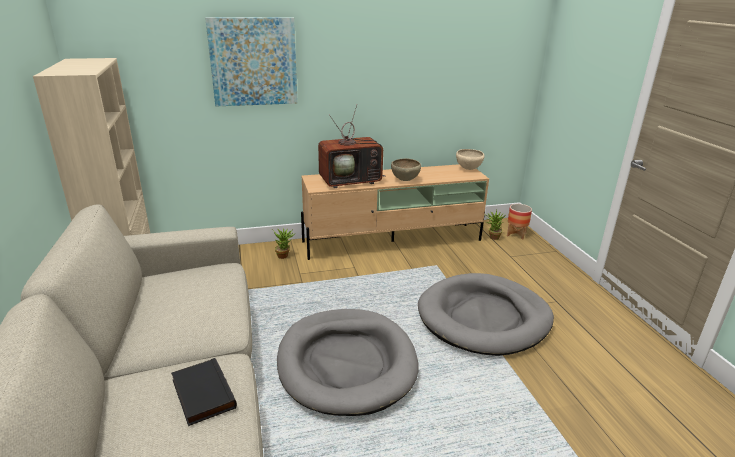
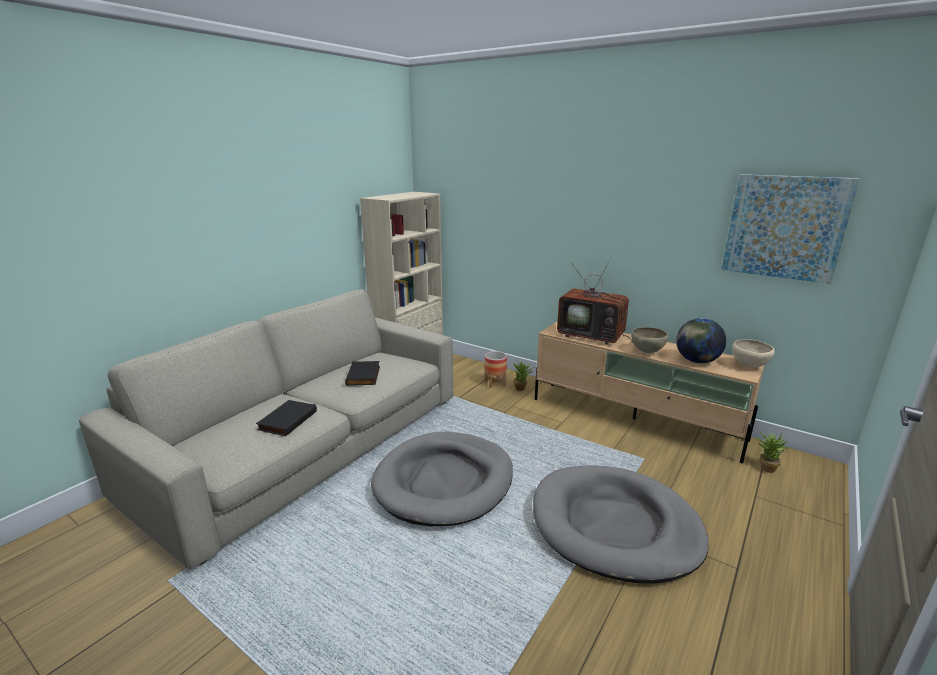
camera: 50 degrees right, 5 degrees down
(194, 305) = (364, 376): none -> black book
(253, 62) = (533, 205): picture -> picture (785, 227)
(440, 176) = (696, 361): none -> globe
(516, 234) = (809, 480): planter -> planter (495, 383)

